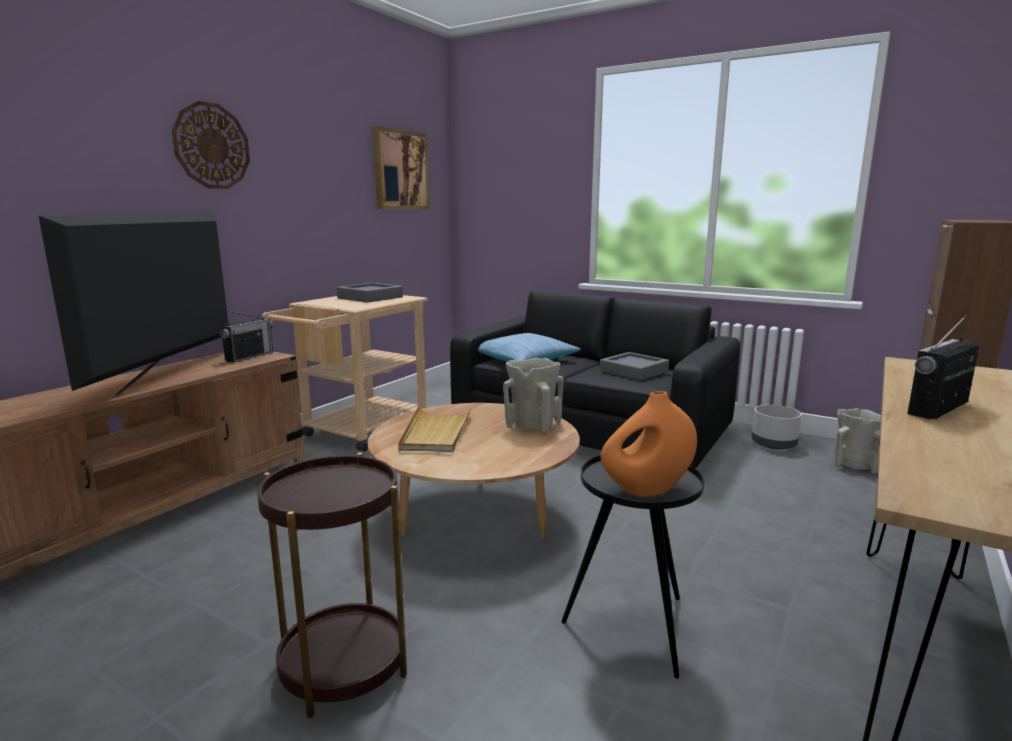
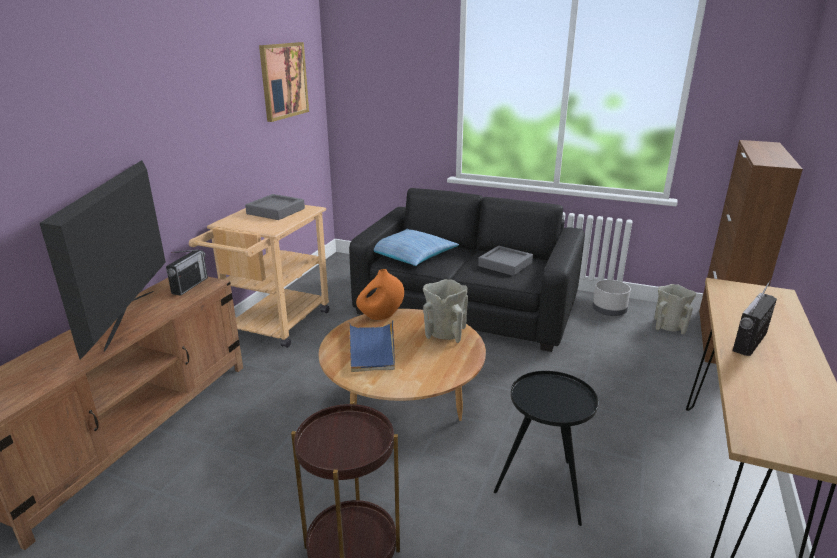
camera: 10 degrees left, 10 degrees up
(211, 146) = (133, 98): wall clock -> none
(436, 432) = (372, 348): beige tray -> blue tray
(646, 490) = (561, 409): orange vase -> orange vase (381, 316)

